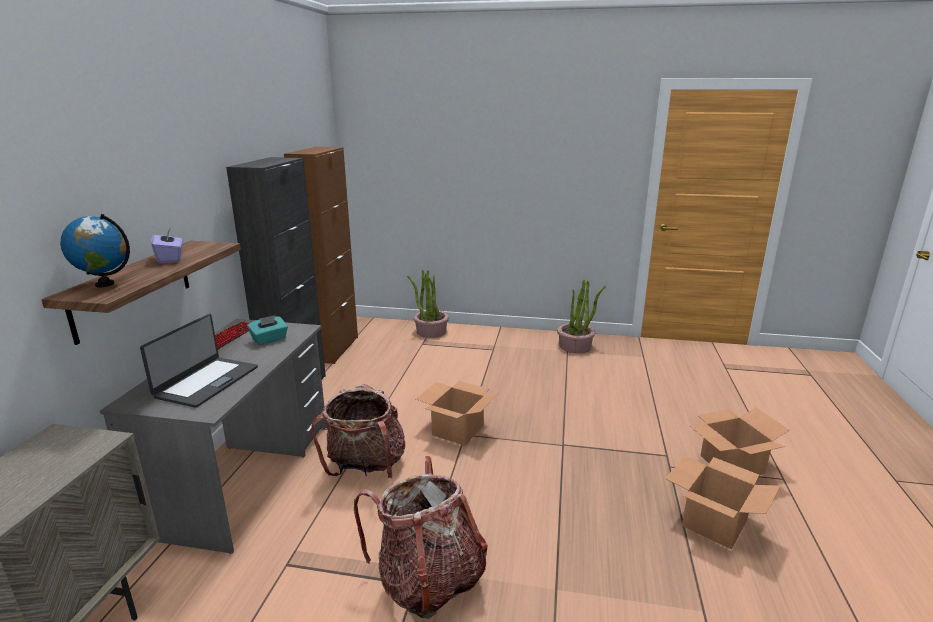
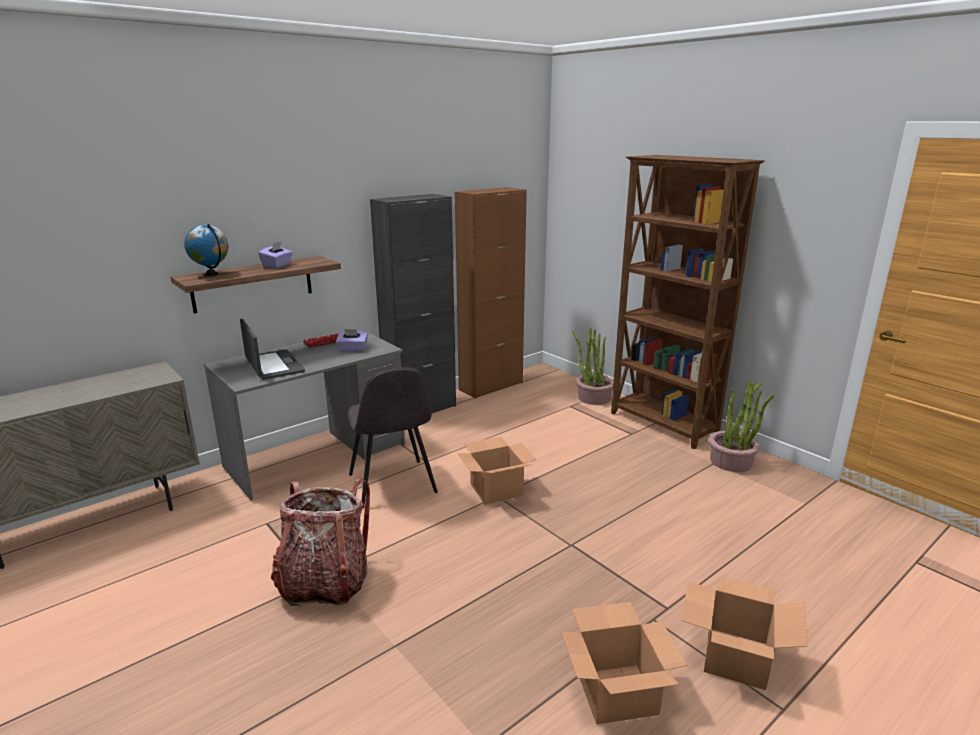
camera: 40 degrees right, 0 degrees up
(206, 382) = (273, 365): laptop -> laptop turned 90 degrees counterclockwise
(269, 340) = (352, 349): turquoise tissue box -> purple tissue box
(366, 466) = (392, 485): backpack -> grey chair
(504, 336) = (663, 425): none -> brown bookcase

